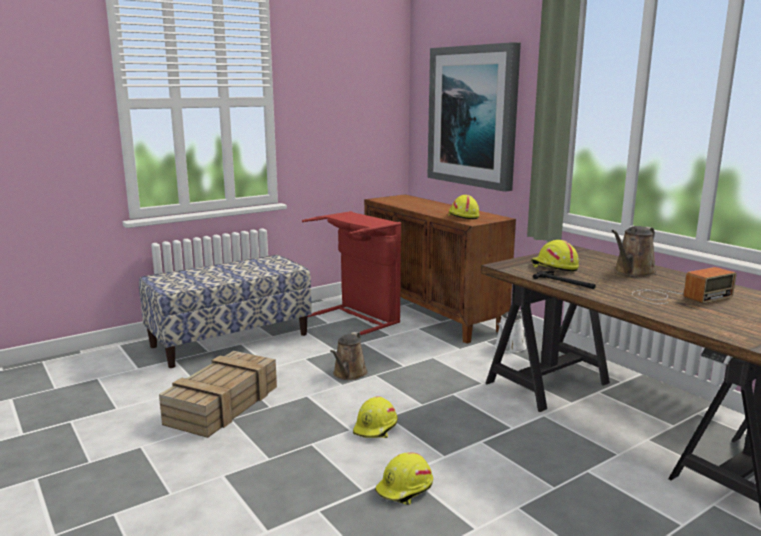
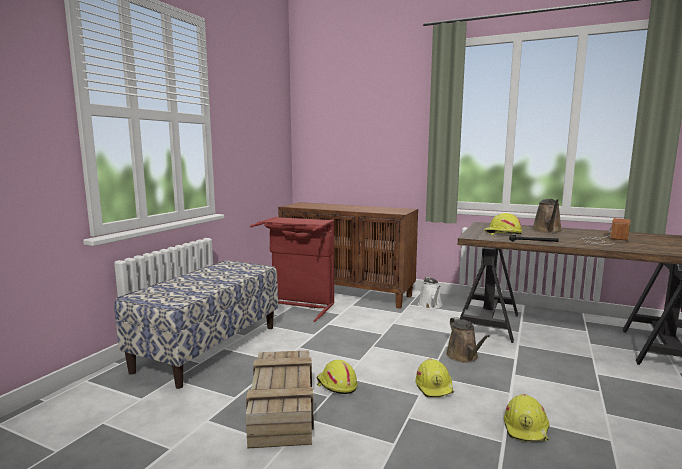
camera: 30 degrees left, 5 degrees down
(348, 374) = (353, 350): brown watering can -> brown watering can (464, 356)
(462, 216) = (382, 210): yellow hard hat -> yellow hard hat (336, 385)
(473, 116) = (361, 137): picture -> none

